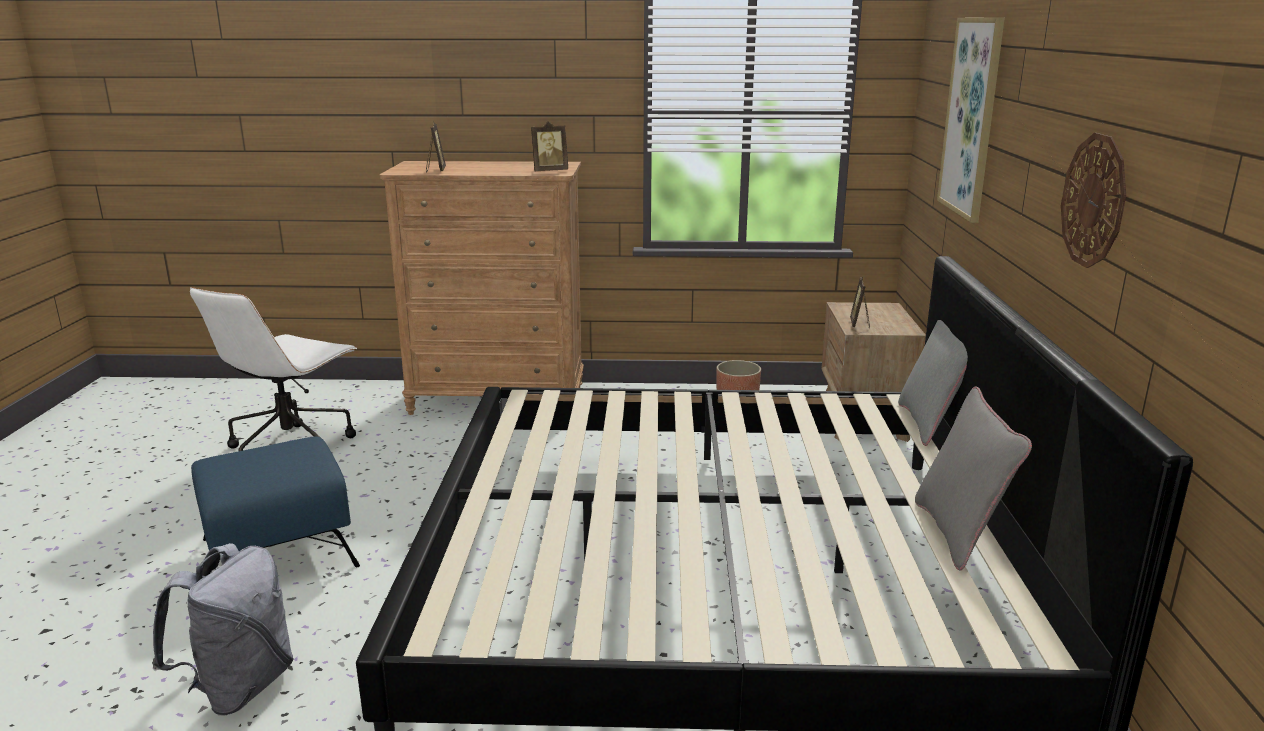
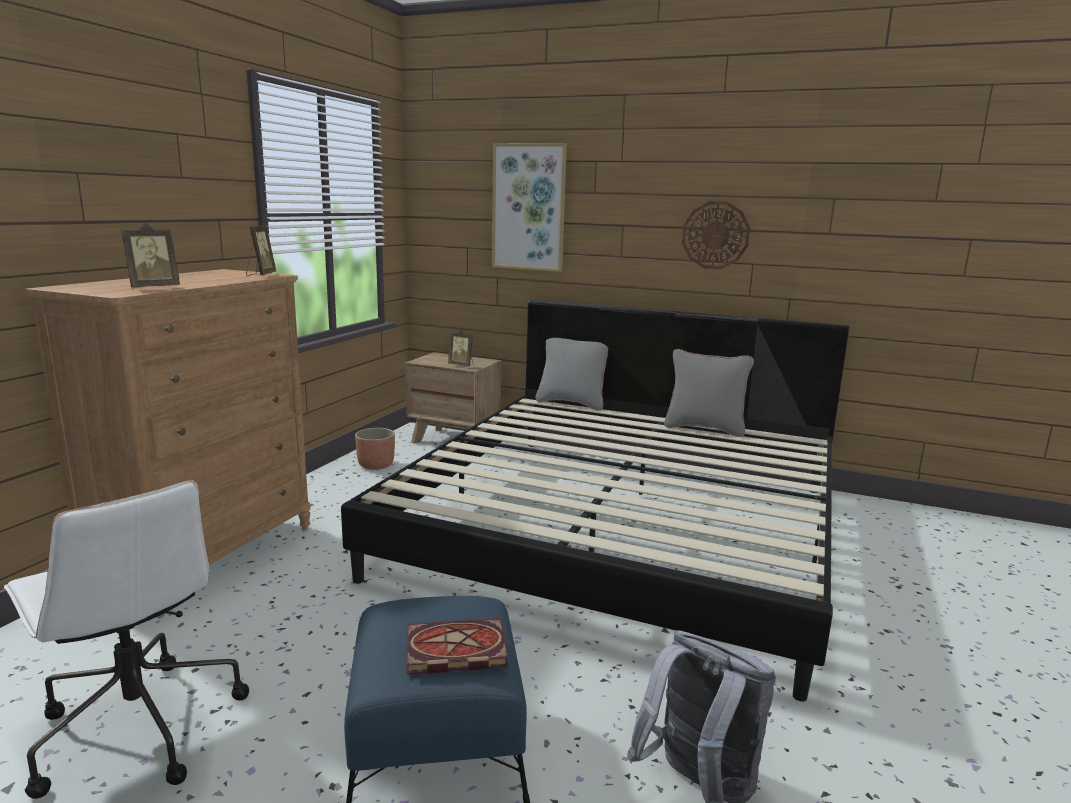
camera: 70 degrees left, 5 degrees down
(242, 470) = (453, 651): none -> book
(436, 171) = (153, 287): picture frame -> picture frame turned 120 degrees clockwise

